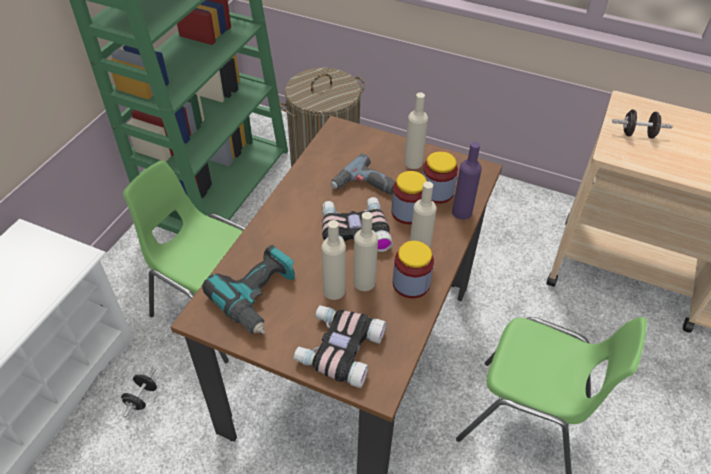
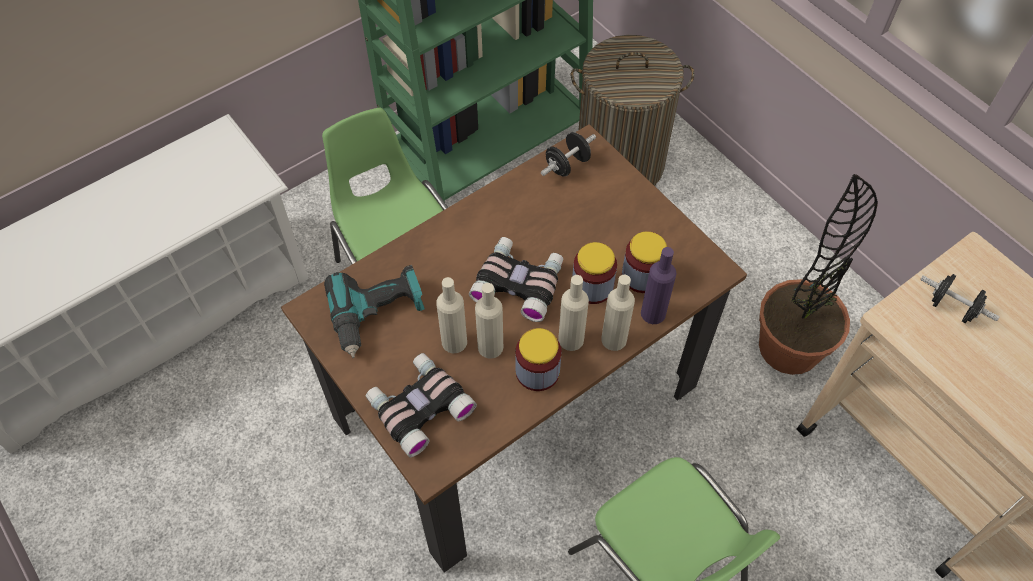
camera: 30 degrees right, 10 degrees up
(142, 398) = (285, 346): black dumbbell -> black dumbbell (567, 165)
(364, 187) = (565, 234): power drill -> none
(413, 162) = (641, 226): beige bottle -> beige bottle (614, 339)
(506, 238) = (789, 347): none -> potted plant

